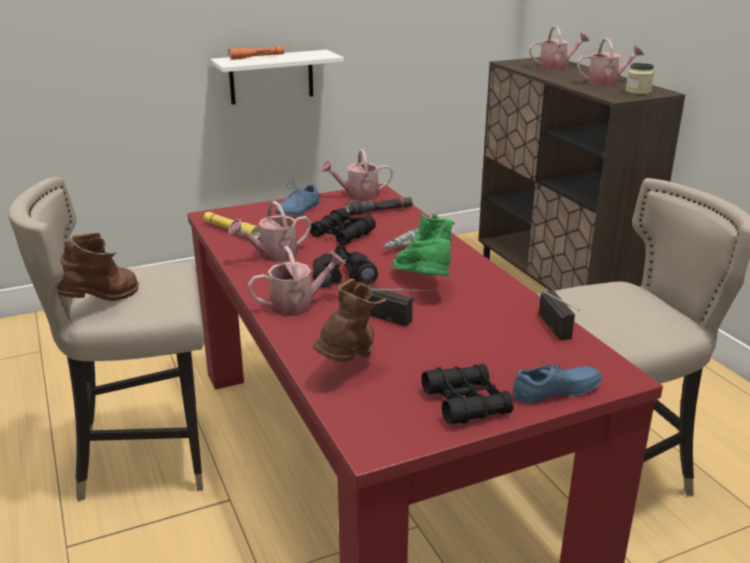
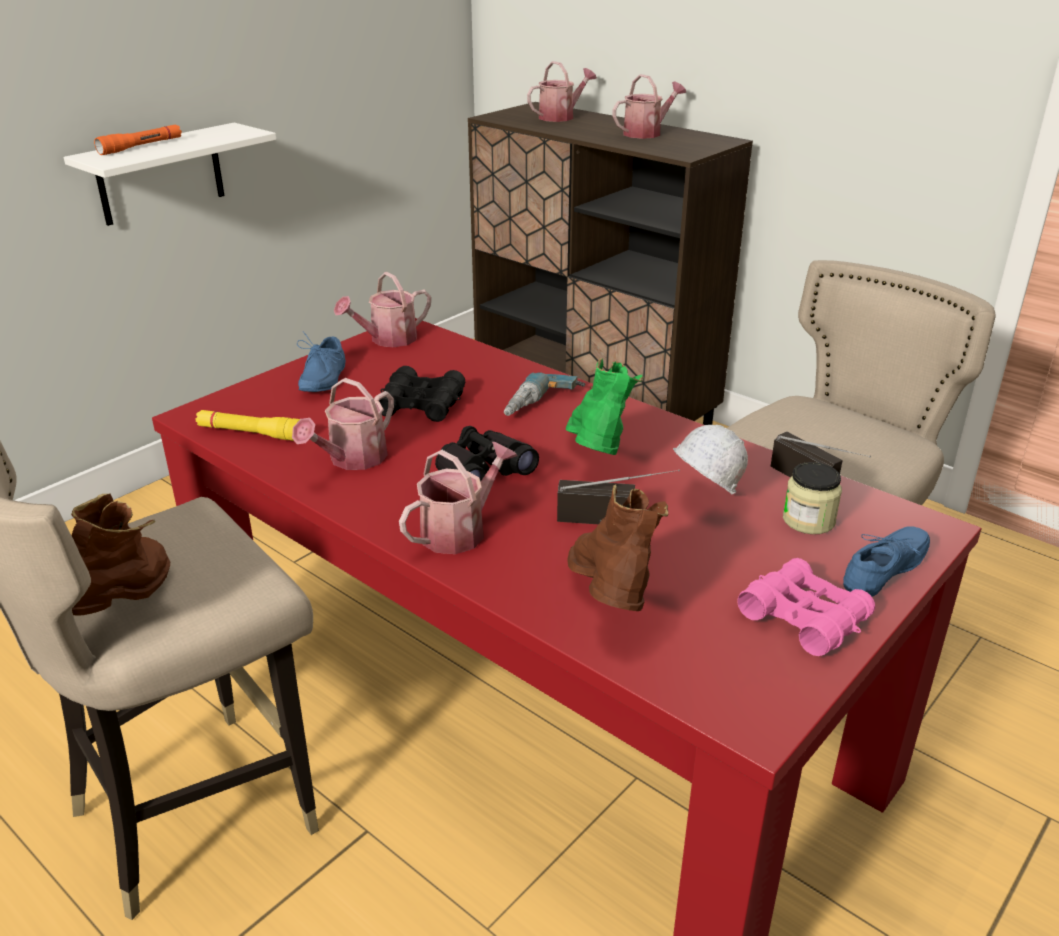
camera: 25 degrees left, 5 degrees up
(379, 211) = (440, 359): black flashlight -> none
(423, 284) = (597, 458): green boot -> green boot turned 45 degrees clockwise
(466, 402) = (804, 617): black binoculars -> pink binoculars
(469, 322) = (703, 499): none -> white hard hat
(638, 91) = (698, 143): jar -> jar (808, 520)

